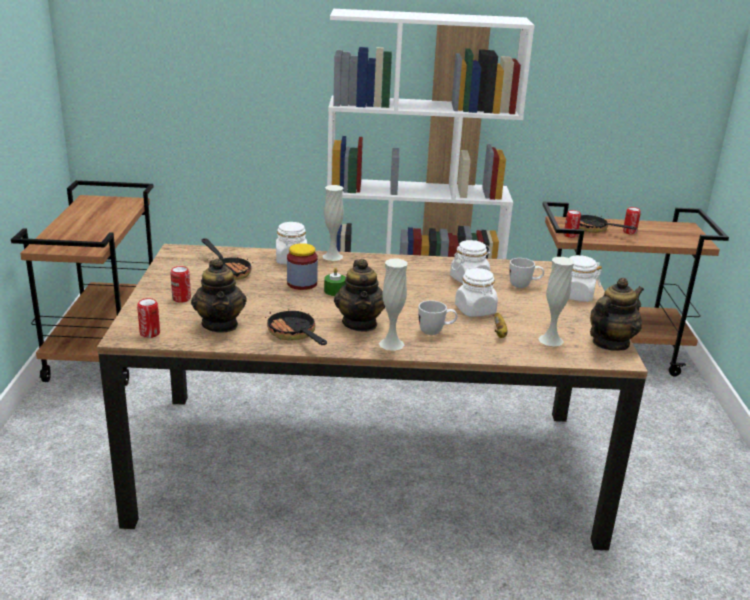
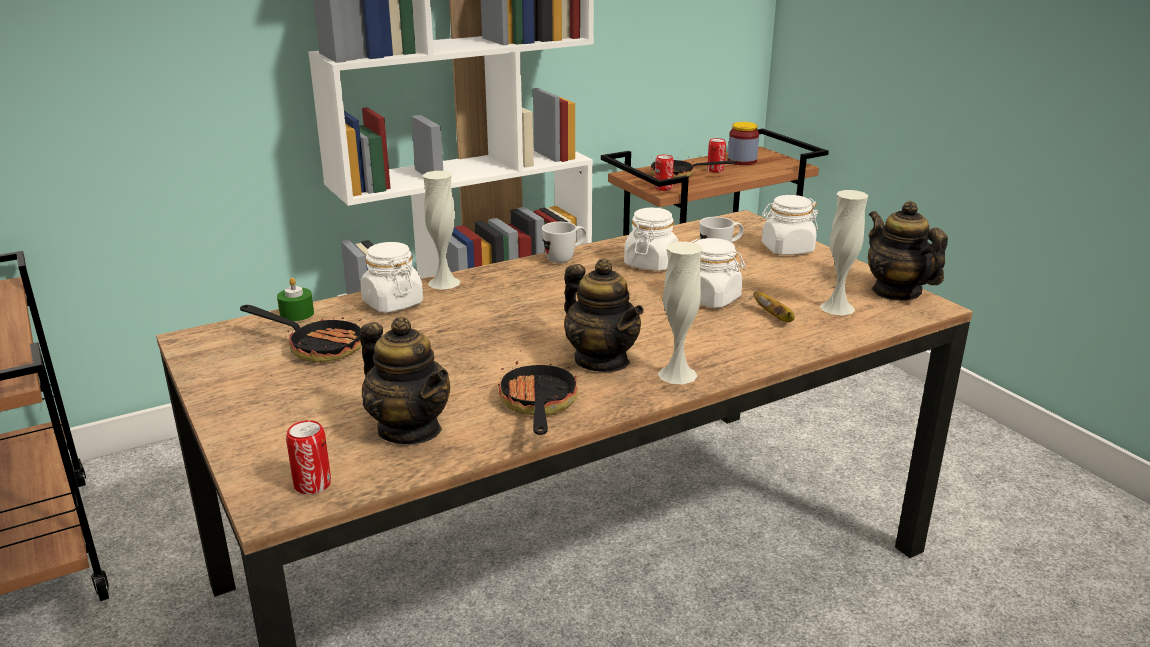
camera: 30 degrees left, 0 degrees up
(181, 299) = (295, 410): can -> none
(294, 335) = (538, 406): frying pan -> frying pan turned 60 degrees clockwise
(302, 283) = (451, 331): jar -> jar (742, 161)
(335, 291) = (510, 328): green candle -> green candle (297, 314)
(436, 332) = (706, 340): white mug -> white mug (565, 259)
(610, 343) = (896, 292): teapot -> teapot turned 45 degrees counterclockwise

